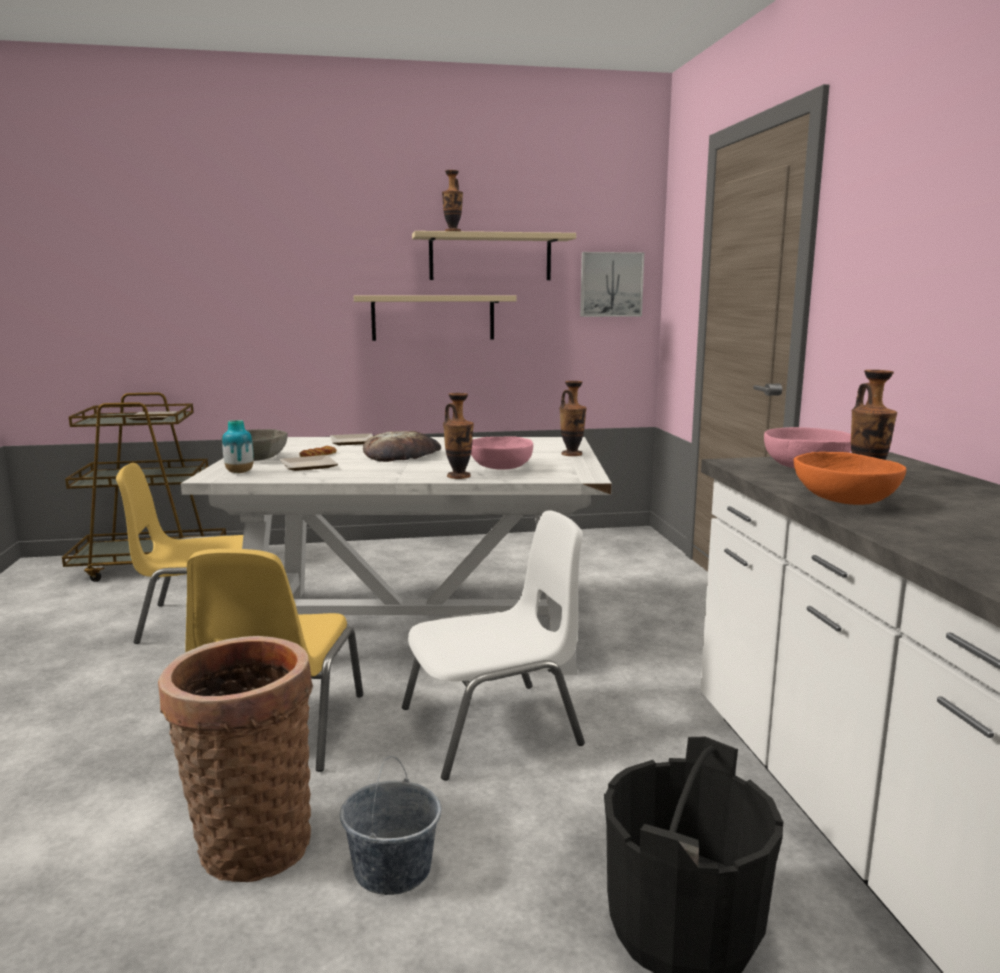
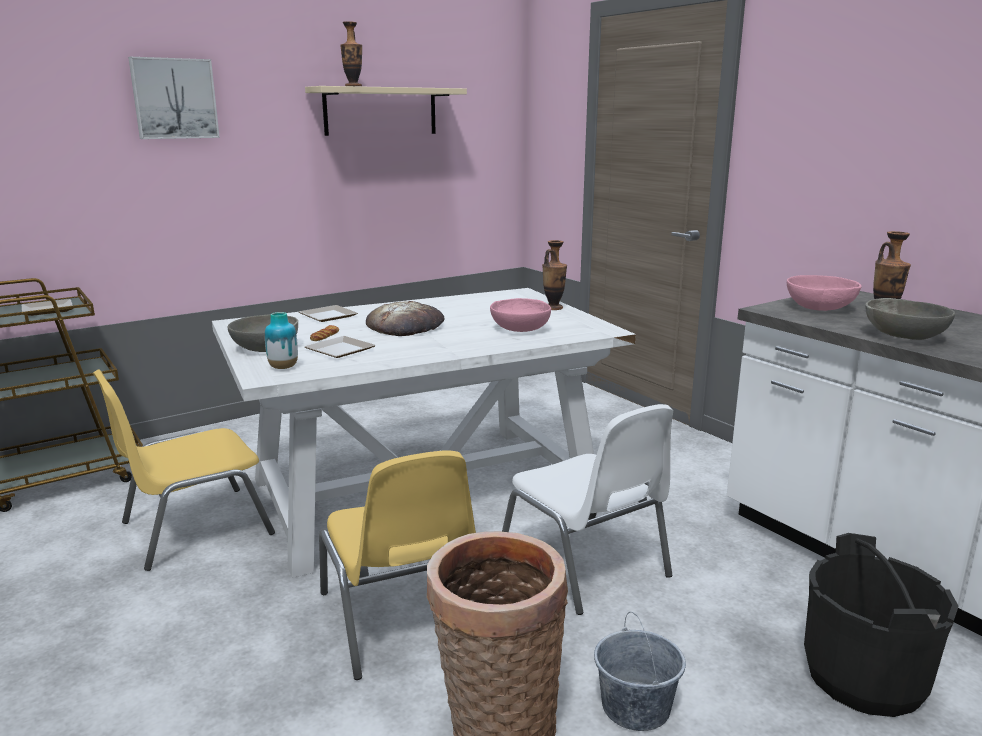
camera: 25 degrees left, 5 degrees up
(433, 317) = (330, 175): beige shelf -> none
(459, 476) = (503, 344): vase -> none
(494, 727) = (585, 565): white chair -> white chair turned 105 degrees clockwise
(610, 284) = (485, 136): picture -> picture (174, 98)
(844, 501) = (904, 336): orange bowl -> grey bowl

